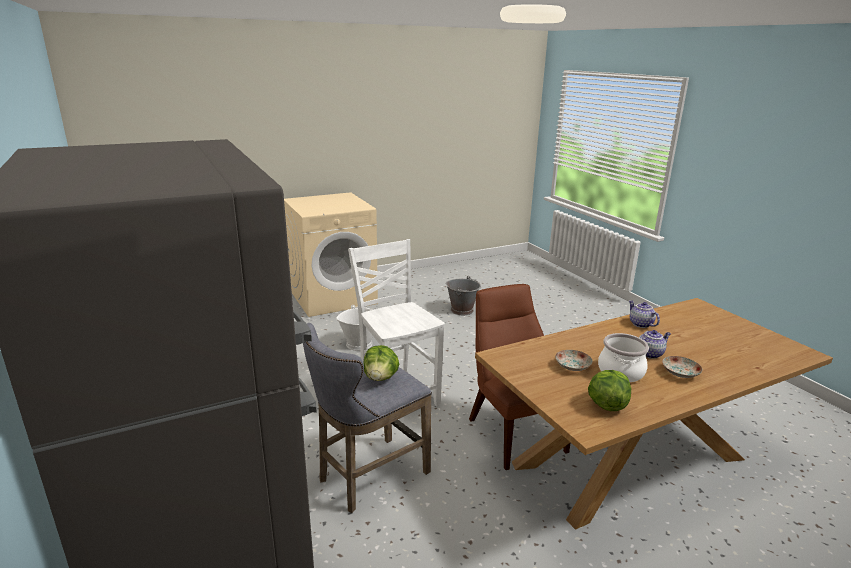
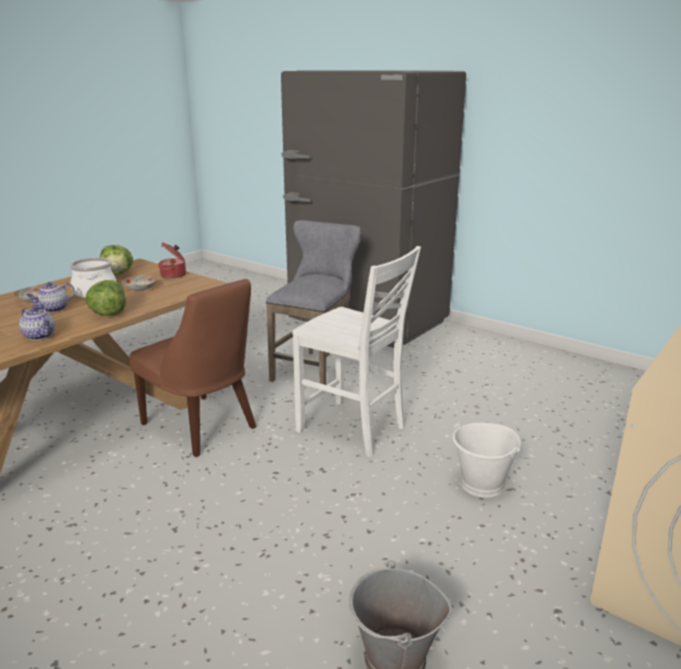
camera: 155 degrees right, 0 degrees up
(381, 378) = (306, 283): lettuce -> lettuce (108, 314)
(535, 384) = (174, 275): none -> cooking pot

